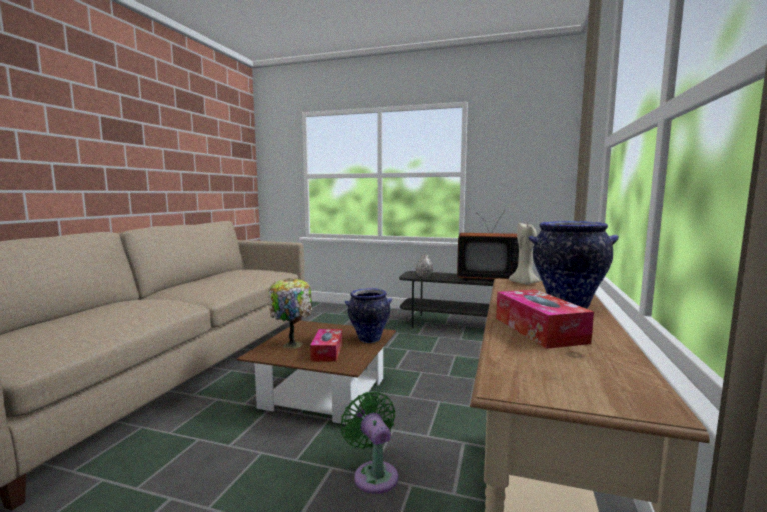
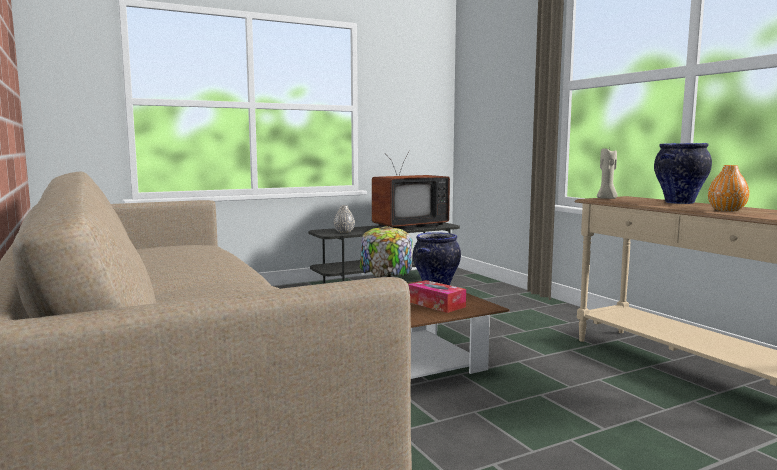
camera: 45 degrees left, 0 degrees up
(374, 474) = (570, 385): green fan -> none
(539, 330) = (726, 210): tissue box -> orange vase

